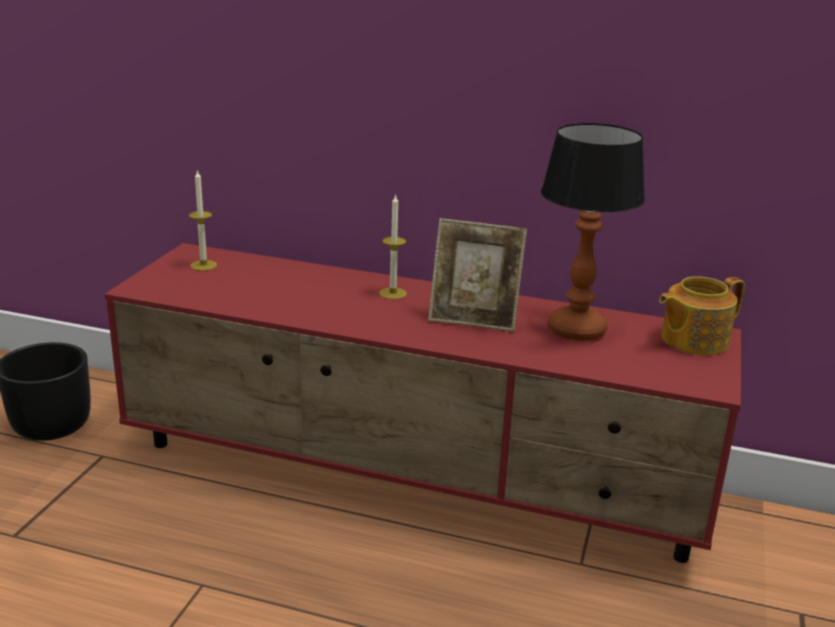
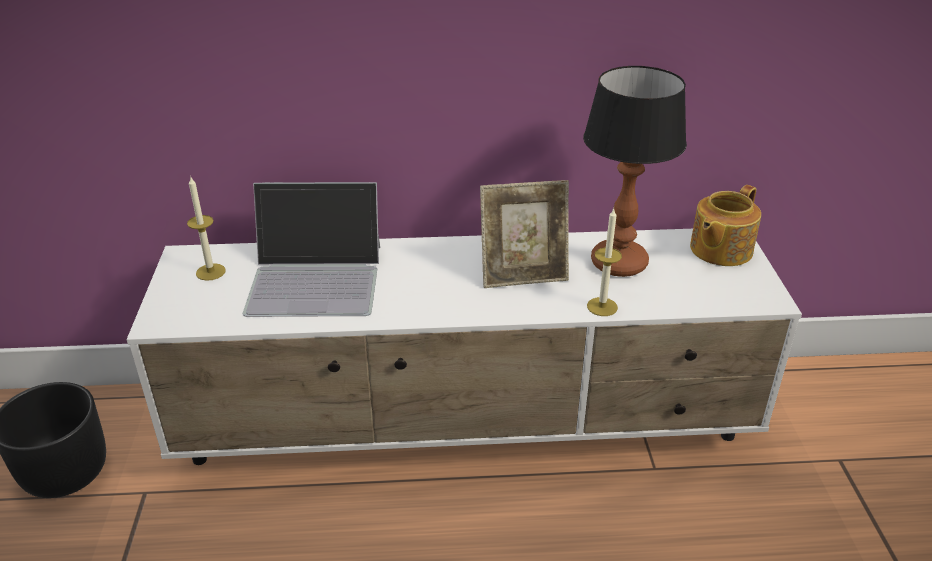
camera: 20 degrees left, 10 degrees up
(286, 286) = (316, 278): none -> laptop
(393, 293) = (427, 261): candle -> candle (602, 307)
(414, 480) = (469, 425): red tv stand -> white tv stand

